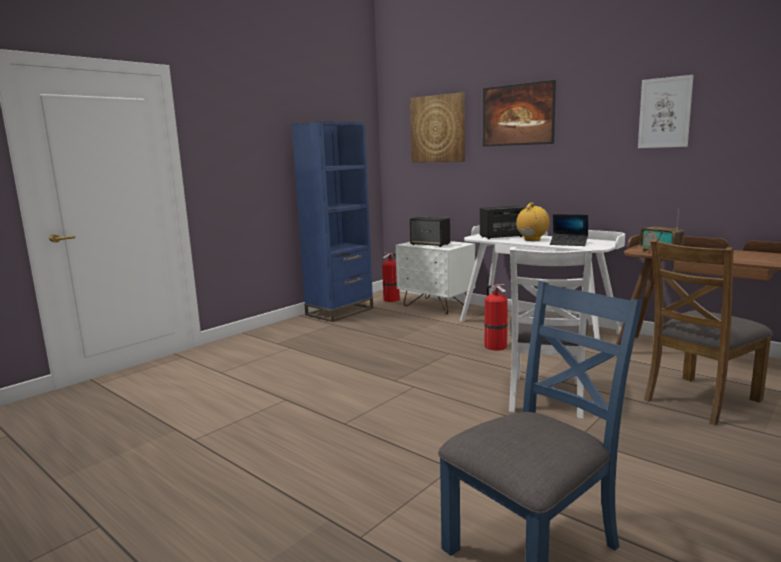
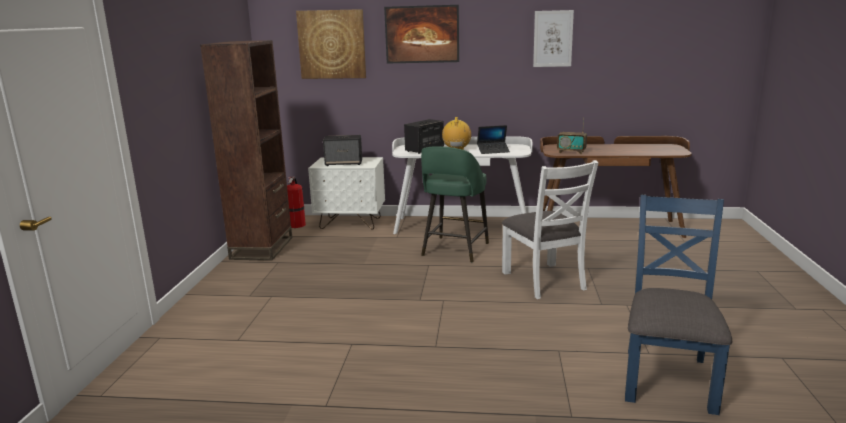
camera: 35 degrees left, 5 degrees up
(340, 311) = (262, 248): blue bookcase -> brown bookcase
(494, 346) = (454, 250): fire extinguisher -> green stool
(700, 399) = (631, 257): brown chair -> none

